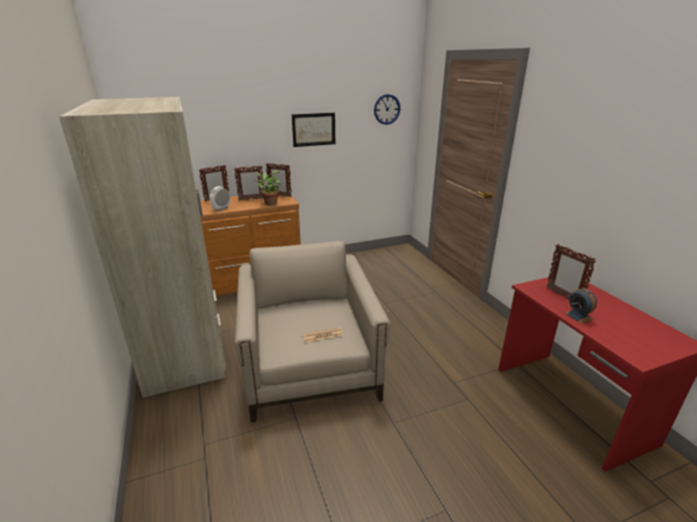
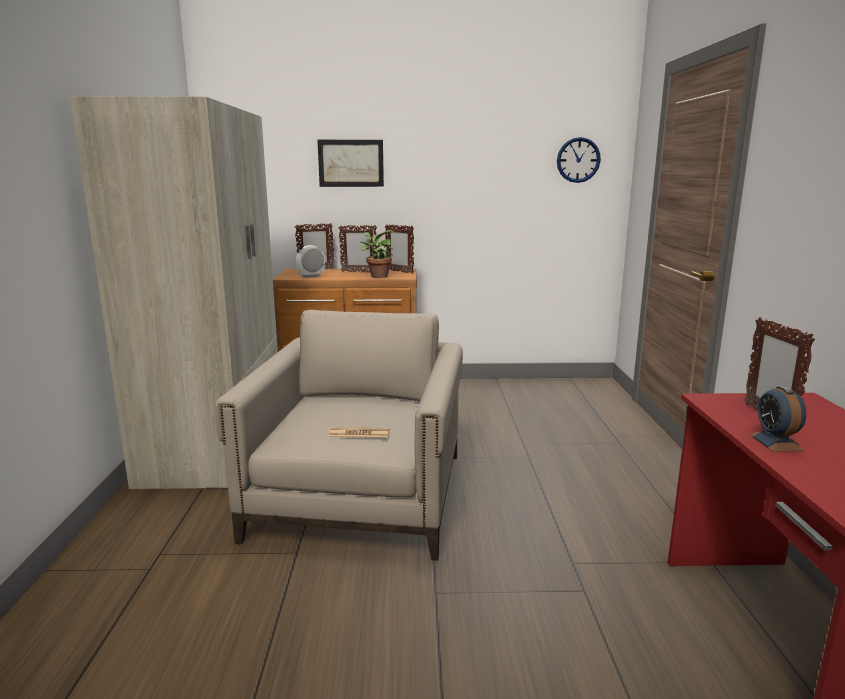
camera: 20 degrees right, 10 degrees down
(314, 129) = (461, 184): picture -> picture (351, 163)

